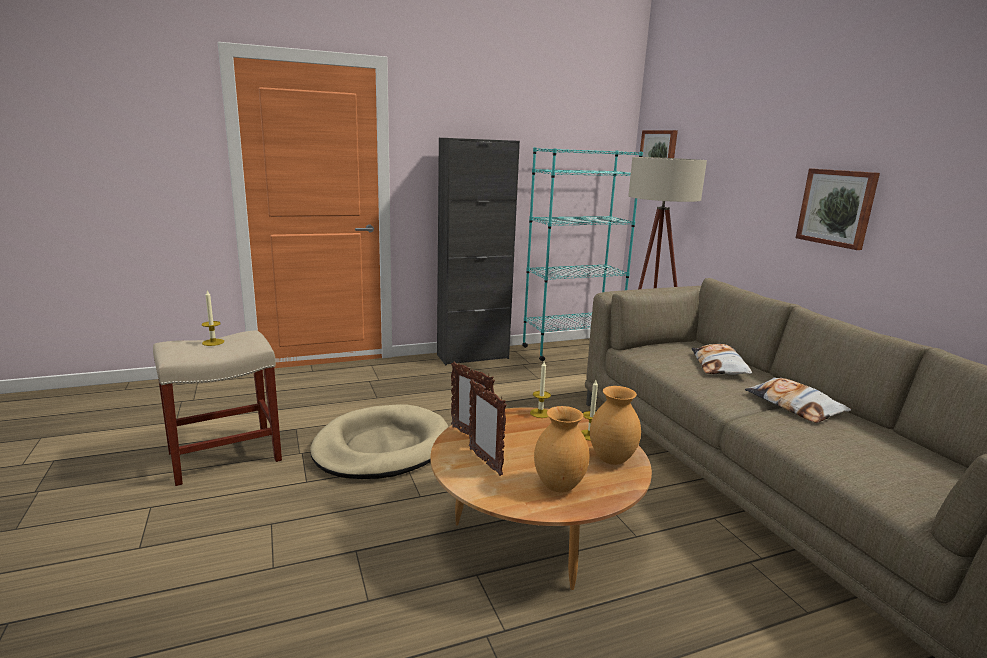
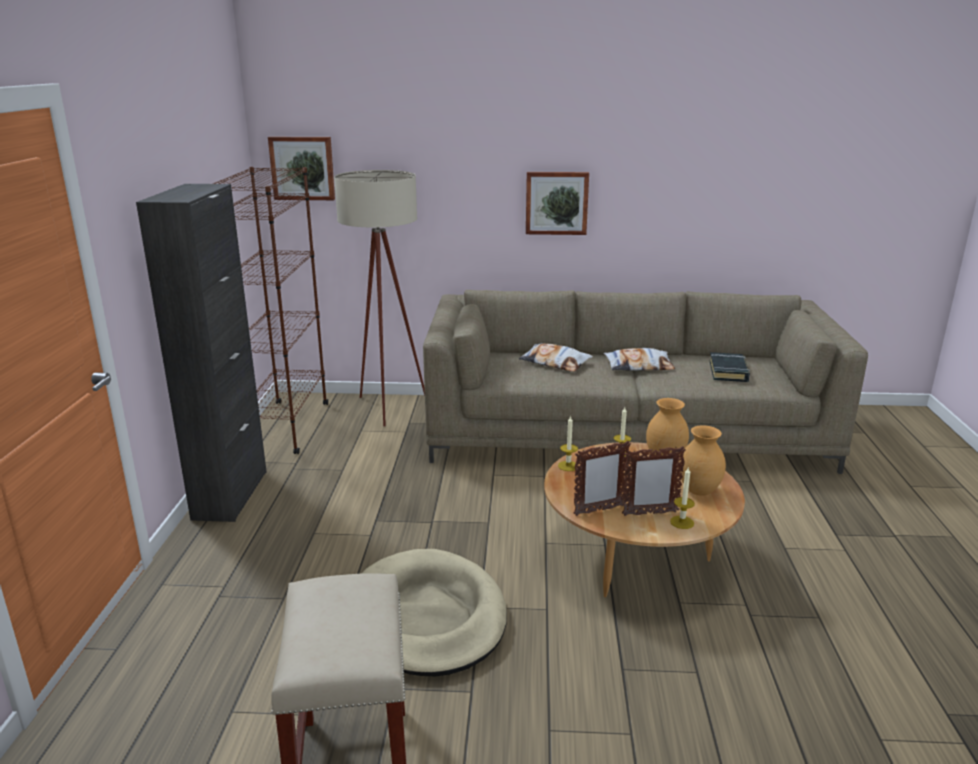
camera: 65 degrees left, 5 degrees up
(213, 342) = (332, 621): candle -> candle (682, 522)
(571, 349) = (286, 427): turquoise bookcase -> brown bookcase
(887, 461) = (728, 371): none -> black book

